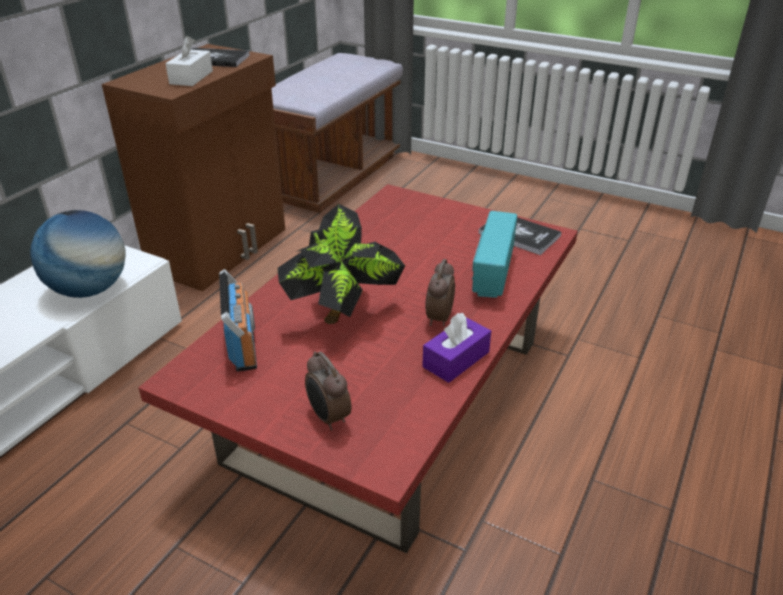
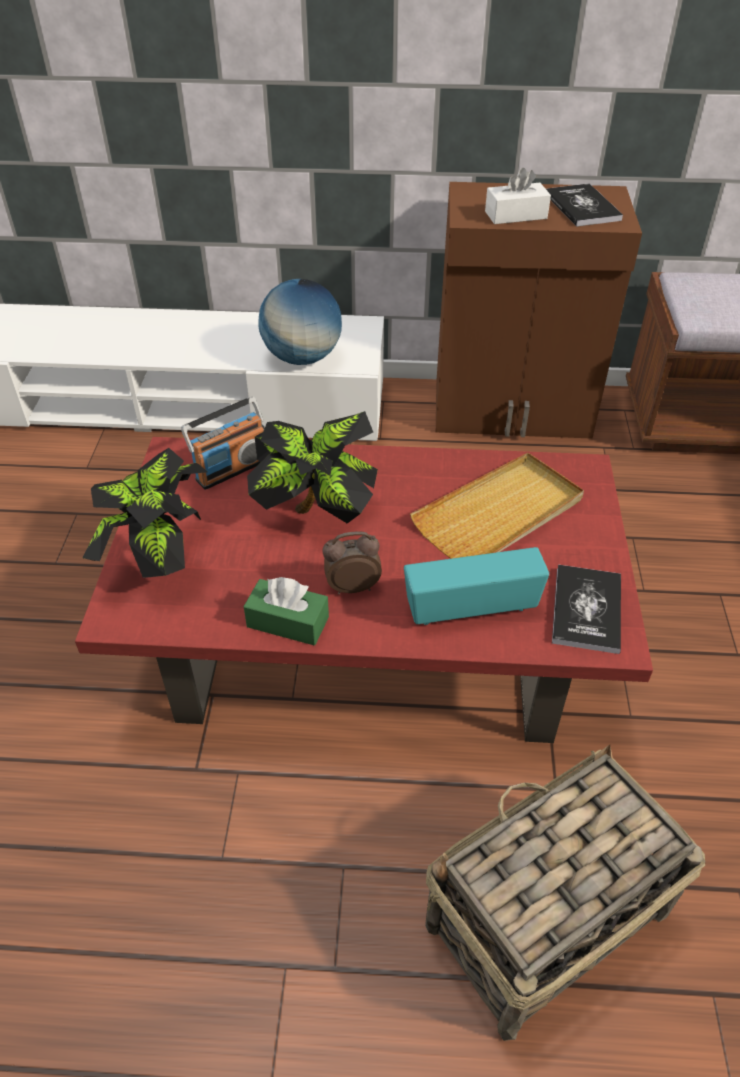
camera: 65 degrees right, 10 degrees up
(328, 417) = (160, 559): alarm clock -> potted plant
(411, 237) = (499, 514): none -> beige tray
(456, 359) = (288, 622): purple tissue box -> green tissue box
(658, 394) = (544, 920): none -> basket

